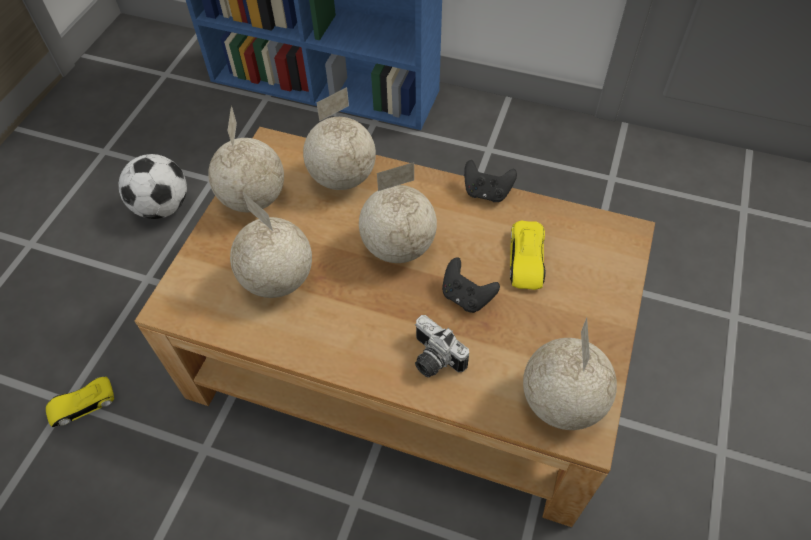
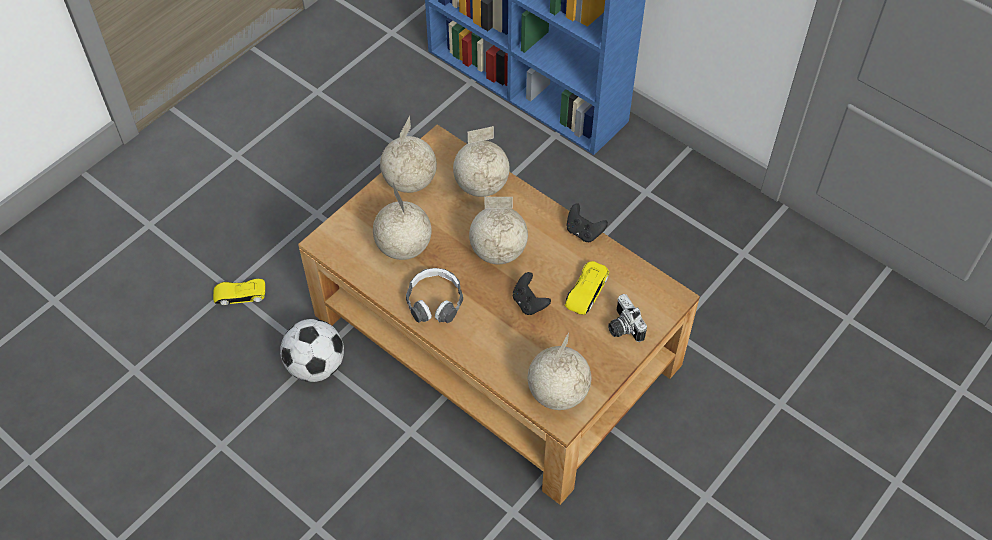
camera: 20 degrees right, 0 degrees up
(162, 207) = (348, 157): football -> football (316, 366)
(347, 335) = (435, 301): none -> headphones
(433, 359) = (485, 337): camera -> camera (622, 327)

